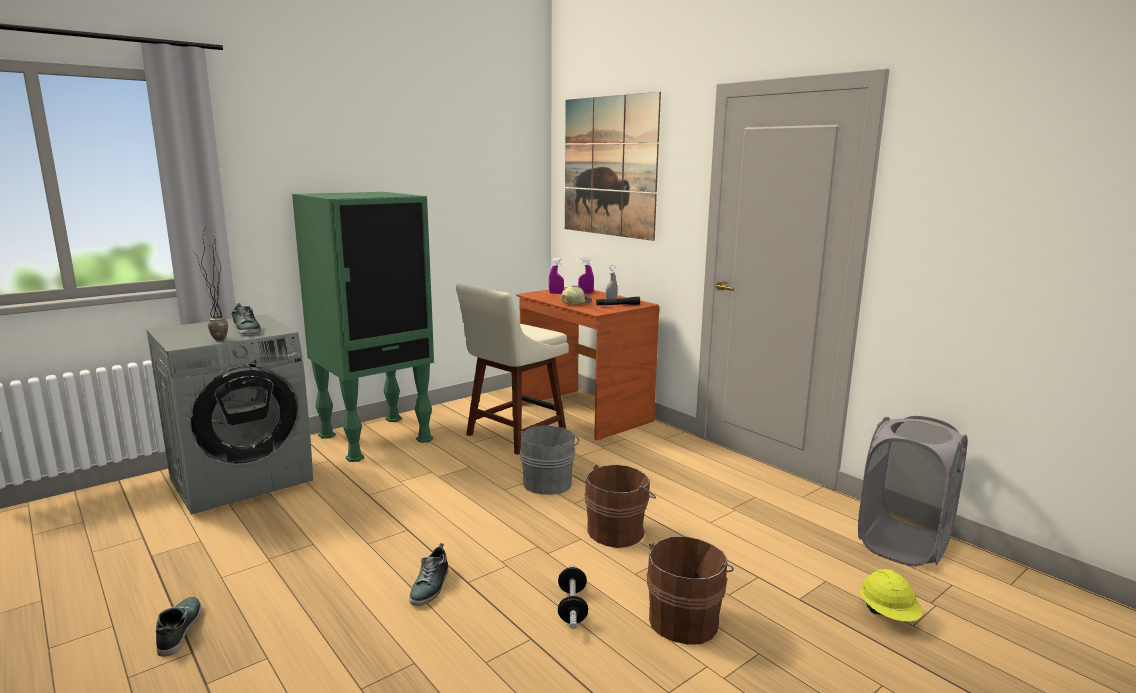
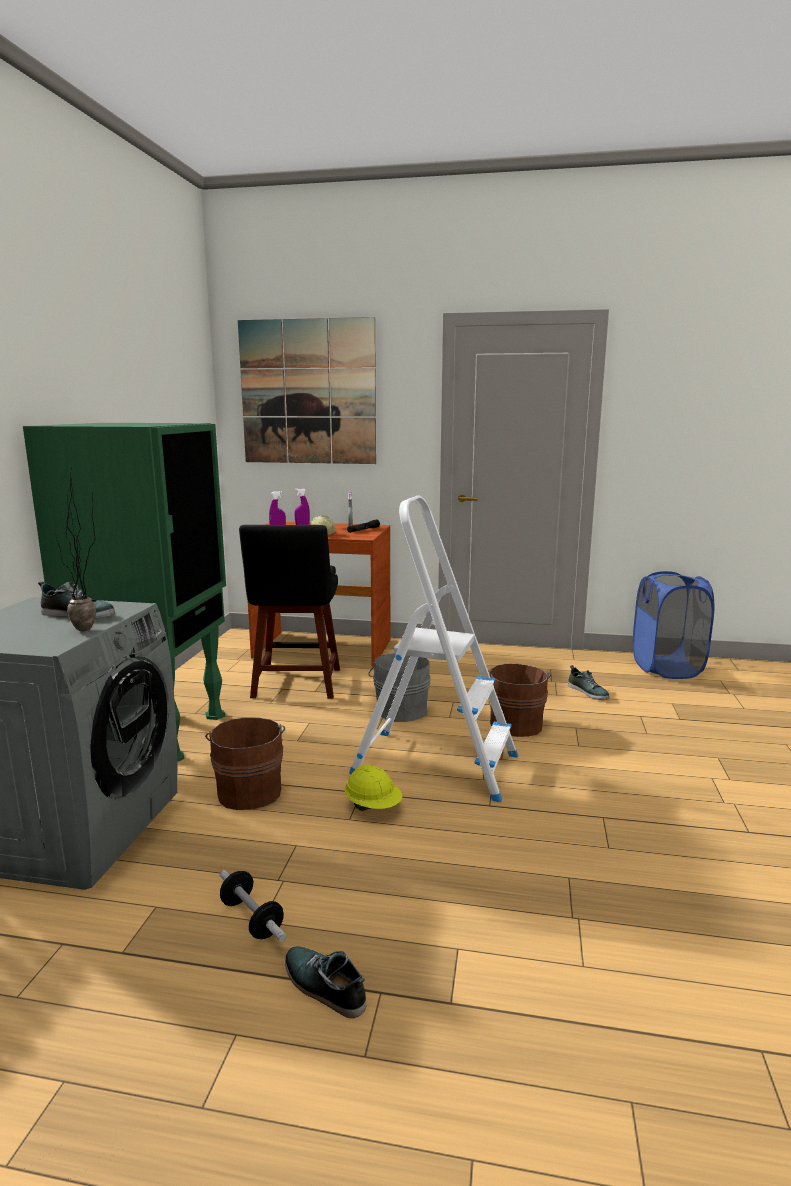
camera: 40 degrees left, 0 degrees up
(430, 586) = (469, 822): shoe -> shoe (588, 692)
(492, 535) = (437, 764): none -> white step ladder
(512, 435) = (295, 685): beige stool -> black stool
(572, 607) = (586, 784): dumbbell -> dumbbell (252, 919)
(685, 619) = (654, 758): brown bucket -> brown bucket (249, 790)
(888, 615) = (727, 708): yellow hard hat -> yellow hard hat (373, 807)
(903, 544) = (667, 668): grey laundry basket -> blue laundry basket

